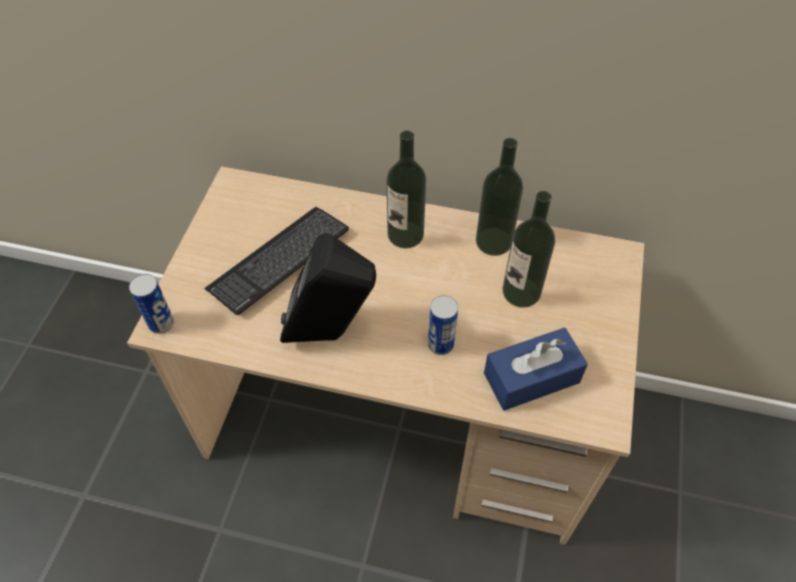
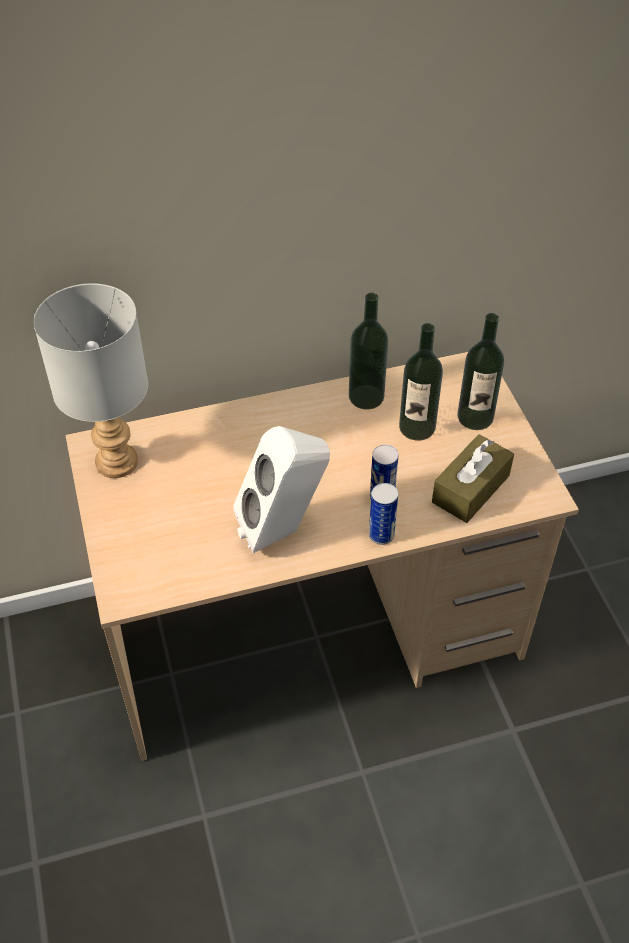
camera: 30 degrees left, 5 degrees down
(161, 323) = (121, 593): can -> can (381, 535)
(241, 205) = (116, 461): none -> grey table lamp
(279, 261) = (190, 492): keyboard -> none
(331, 334) = (284, 530): black speaker -> white speaker
(405, 234) = (287, 422): bottle -> bottle (475, 417)
(531, 378) = (471, 489): blue tissue box -> brown tissue box

